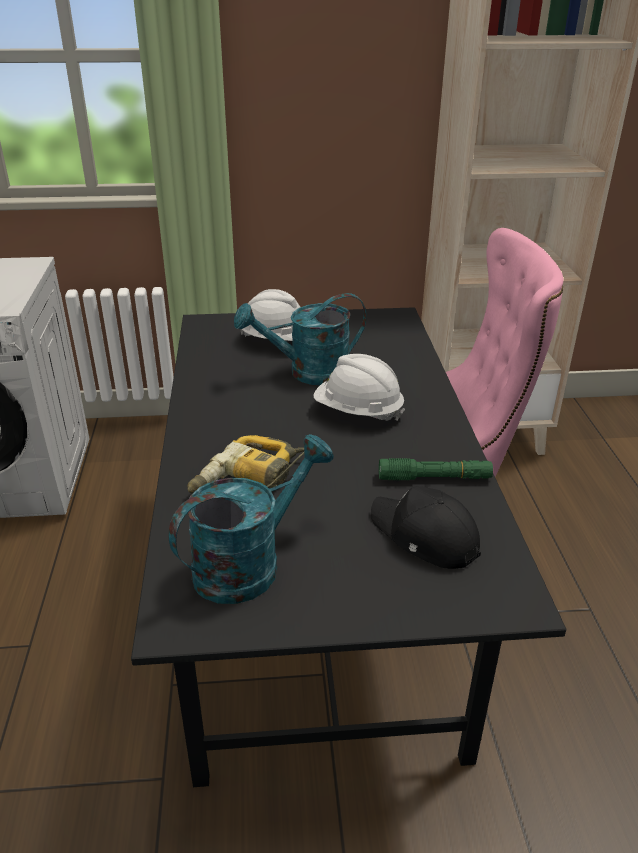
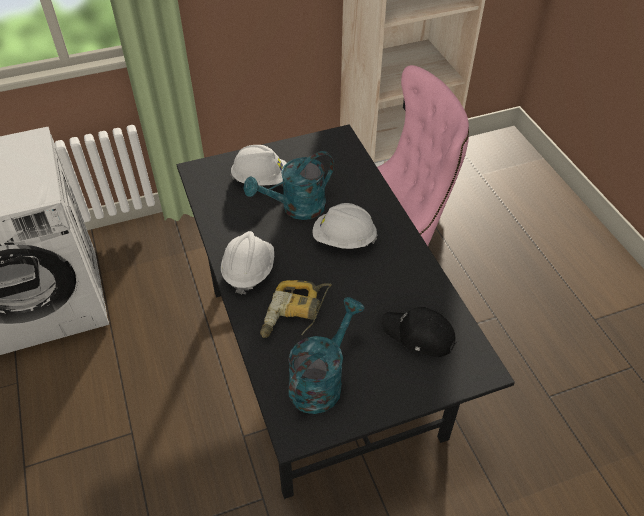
camera: 15 degrees left, 15 degrees up
(213, 423) = (248, 271): none -> white hard hat
(434, 478) = (411, 287): green flashlight -> none

